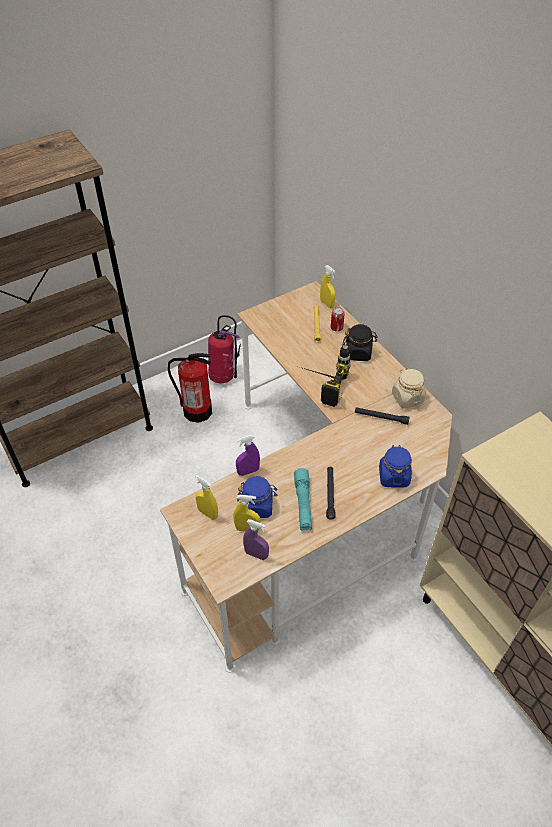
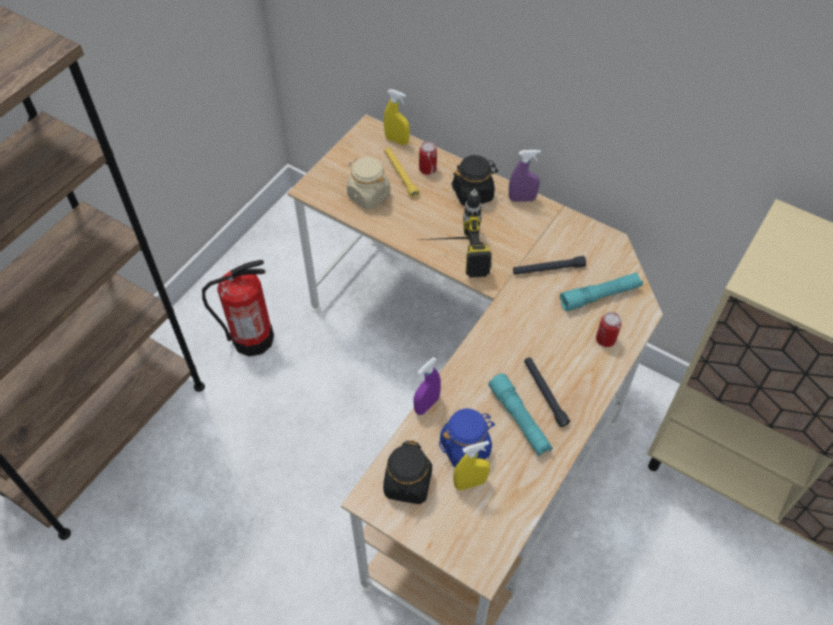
camera: 25 degrees left, 5 degrees up
(208, 513) = (408, 484): yellow spray bottle -> black jar
(223, 377) = (263, 280): fire extinguisher -> none
(256, 554) = (501, 512): purple spray bottle -> purple spray bottle (522, 199)
(393, 476) = (605, 339): blue jar -> can
(407, 398) = (564, 232): beige jar -> beige jar (368, 195)
(407, 447) = (600, 296): none -> turquoise flashlight

